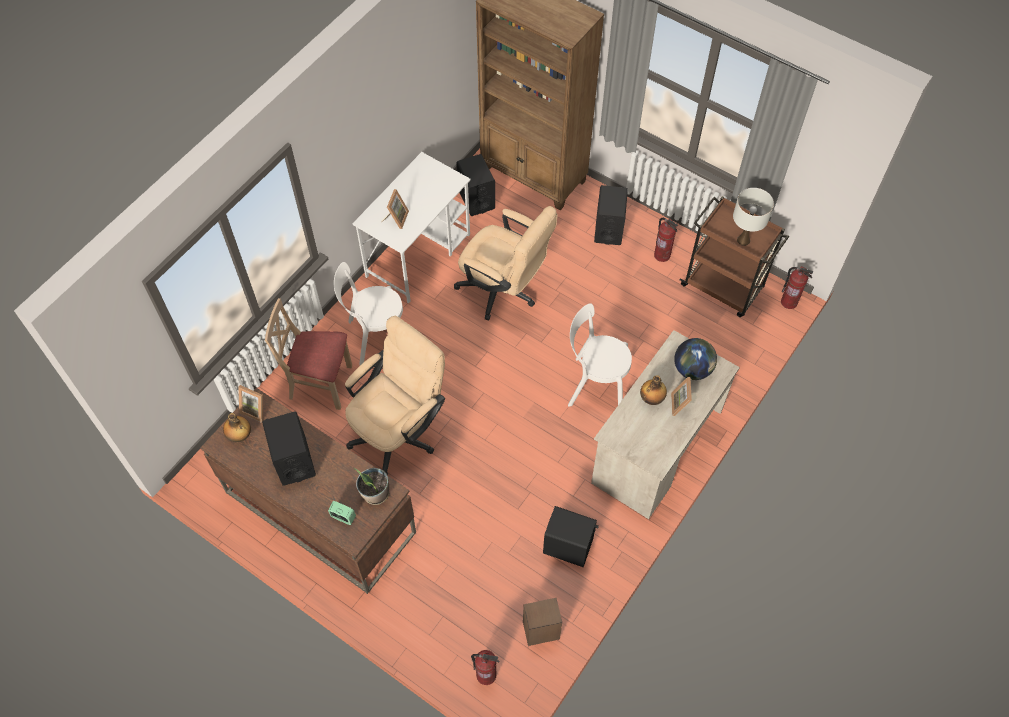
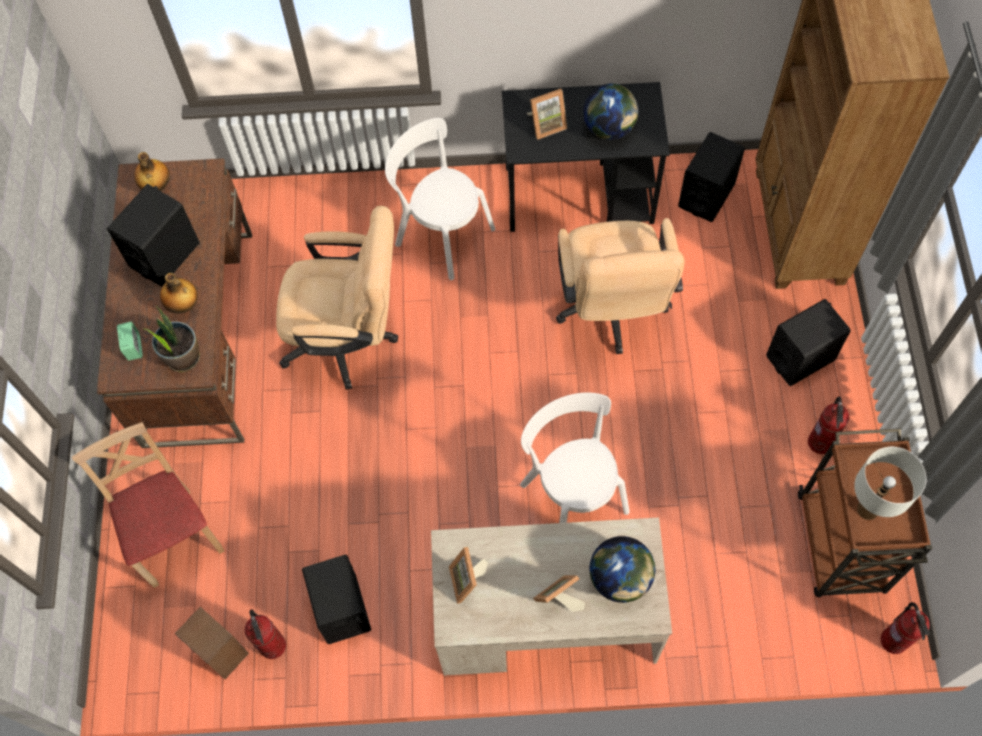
camera: 55 degrees right, 5 degrees up
(256, 409) = (198, 177): picture frame -> picture frame (468, 581)
(320, 383) = (344, 226): beige chair -> beige chair (174, 536)
(419, 255) = (580, 195): white desk -> black desk
(427, 192) = (609, 128): none -> globe
(486, 674) = (132, 631): fire extinguisher -> fire extinguisher (273, 645)
(652, 399) = (537, 559): bottle -> bottle (184, 306)

